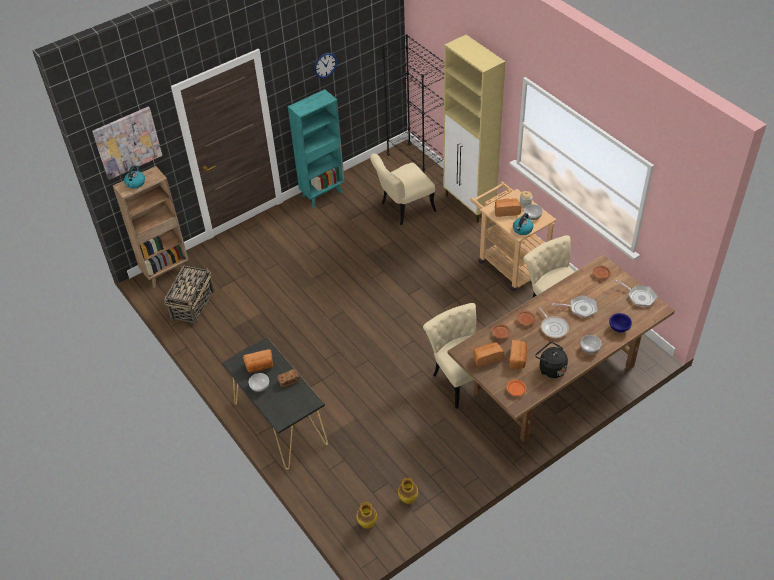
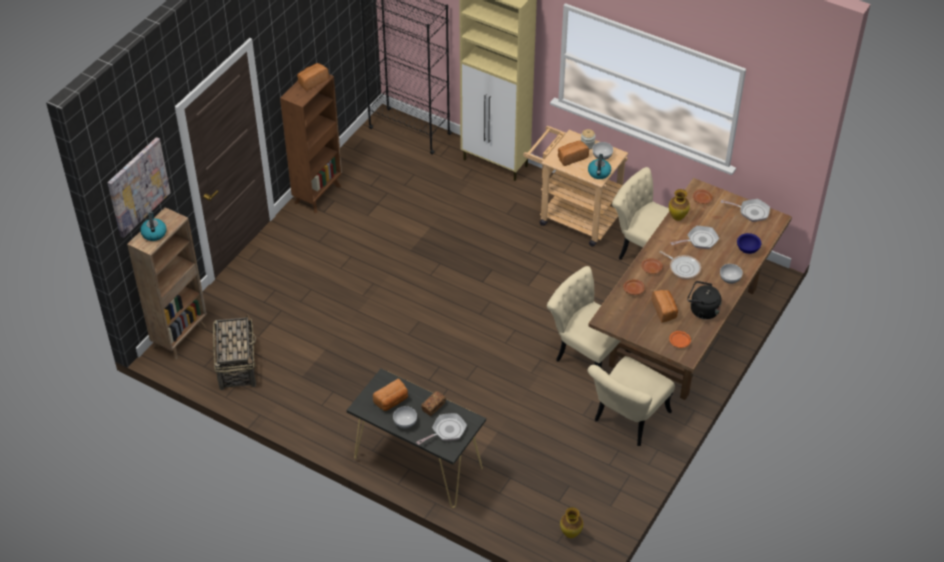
camera: 25 degrees left, 0 degrees up
(287, 404) = (446, 431): none -> frying pan
(323, 194) = (318, 194): turquoise bookcase -> brown bookcase
(325, 65) = (308, 38): wall clock -> none
(403, 209) = (422, 187): beige chair -> beige chair (627, 421)
(408, 500) = (599, 495): vase -> vase (677, 217)
(487, 358) = (633, 318): bread -> bread (312, 81)

